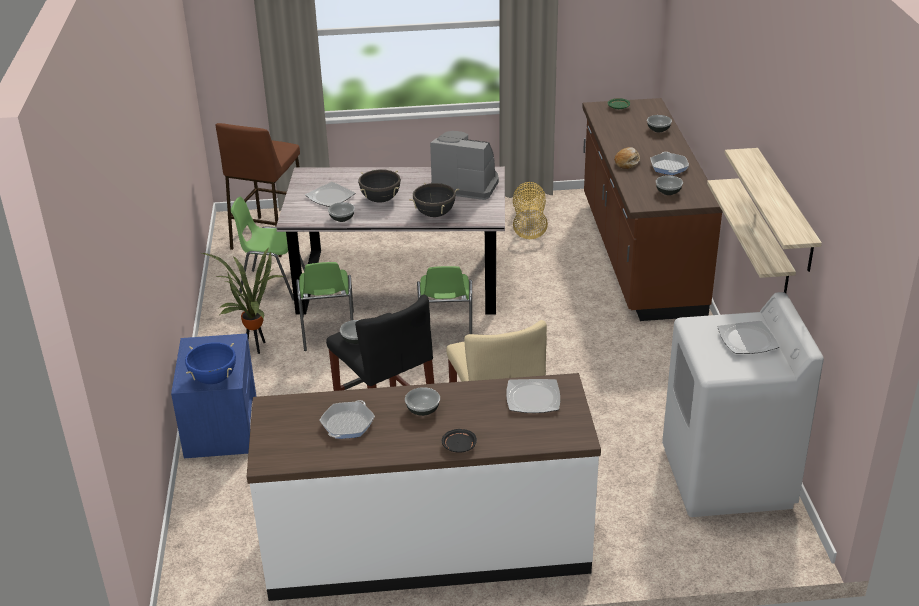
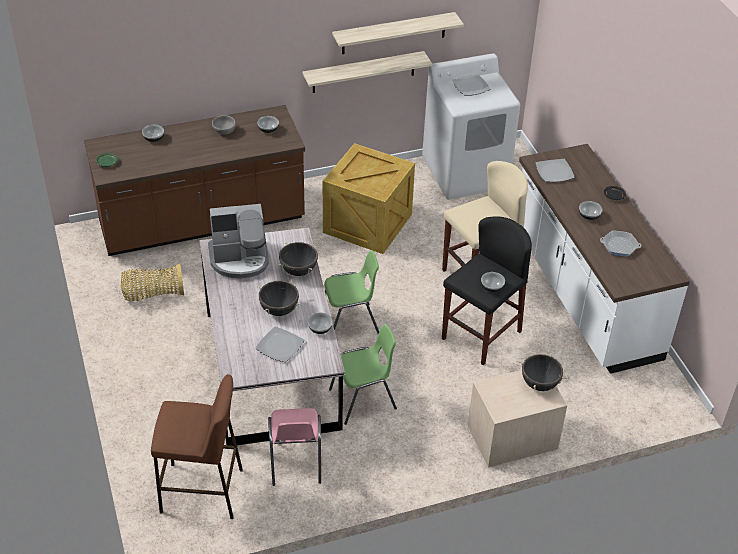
camera: 105 degrees left, 10 degrees up
(214, 379) = (539, 384): blue cooking pot -> black cooking pot
(221, 425) = (511, 437): blue nightstand -> beige nightstand
(255, 347) = (399, 445): potted plant -> none
(272, 284) = (295, 462): green chair -> pink chair
(465, 184) = (240, 259): coffee machine -> coffee machine turned 105 degrees counterclockwise
(621, 371) = (369, 223): none -> crate
(627, 162) = (219, 152): bread -> none
(669, 167) = (224, 131): frying pan -> grey bowl

